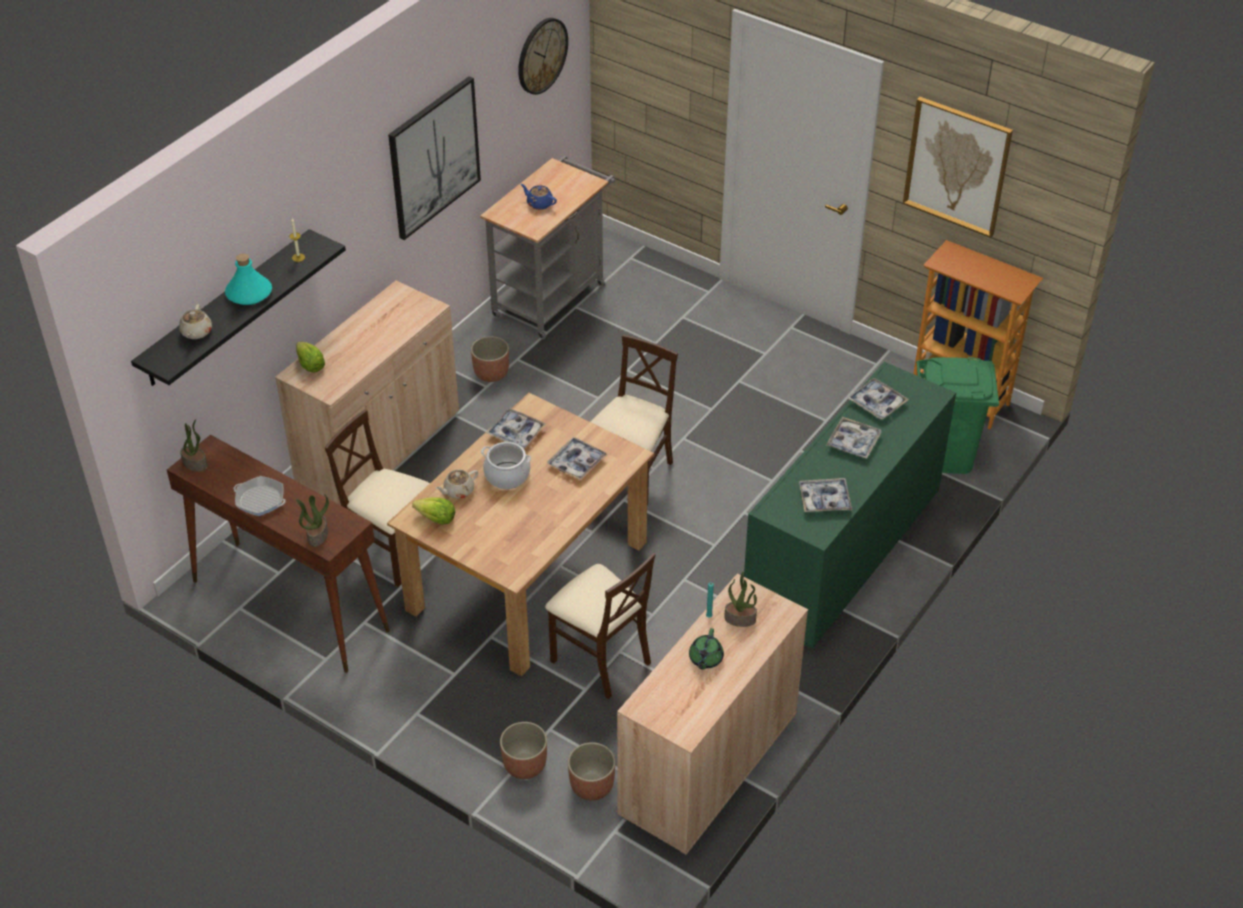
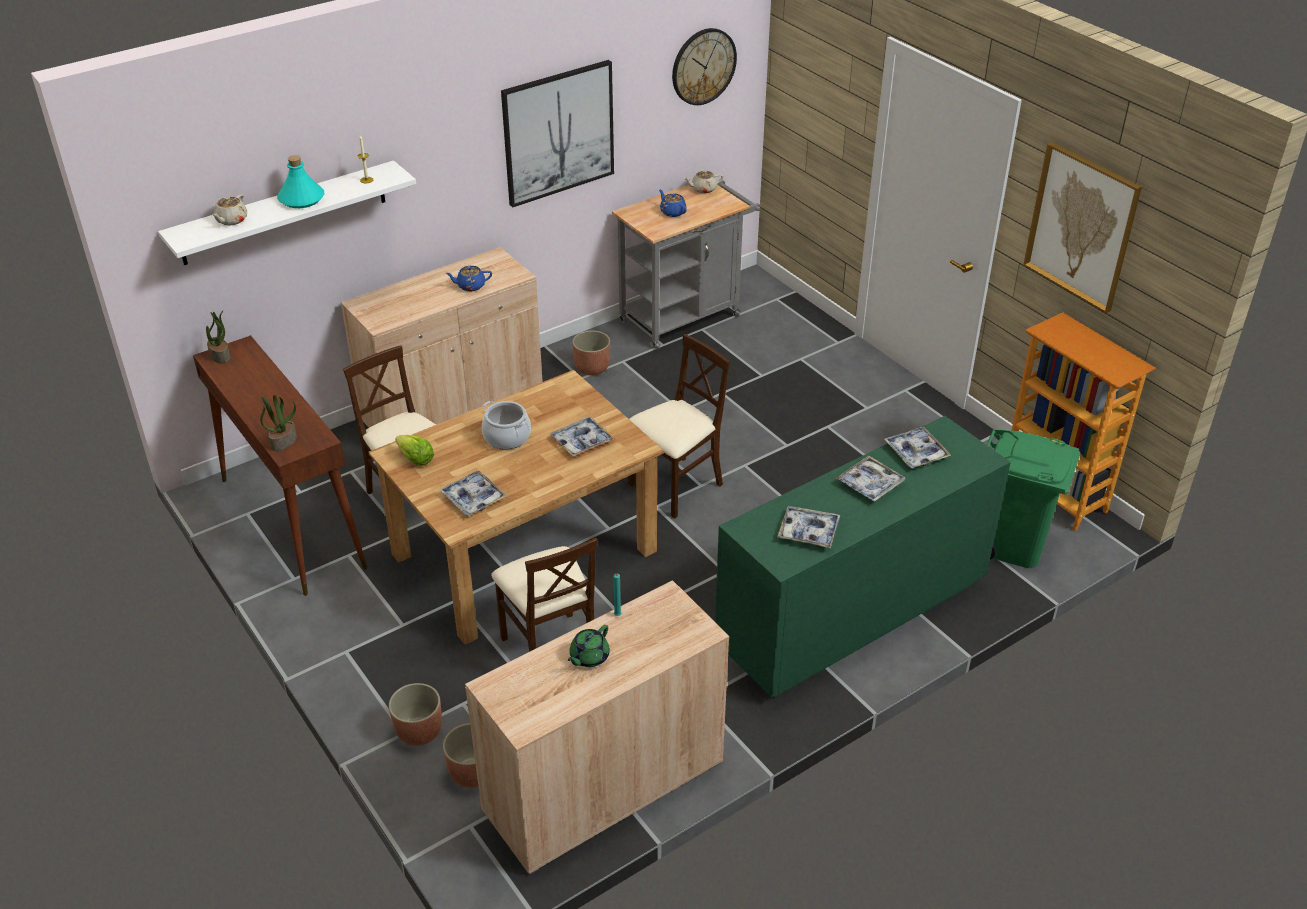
camera: 20 degrees right, 5 degrees down
(227, 308) = (284, 213): black shelf -> white shelf
(260, 500) = (254, 399): frying pan -> none
(310, 365) = (377, 299): lettuce -> none
(393, 330) = (470, 286): none -> blue teapot
(458, 491) = (452, 440): beige teapot -> beige teapot (703, 189)
(516, 433) = (539, 402): tray -> tray (473, 498)
(740, 618) = (650, 626): potted plant -> none

